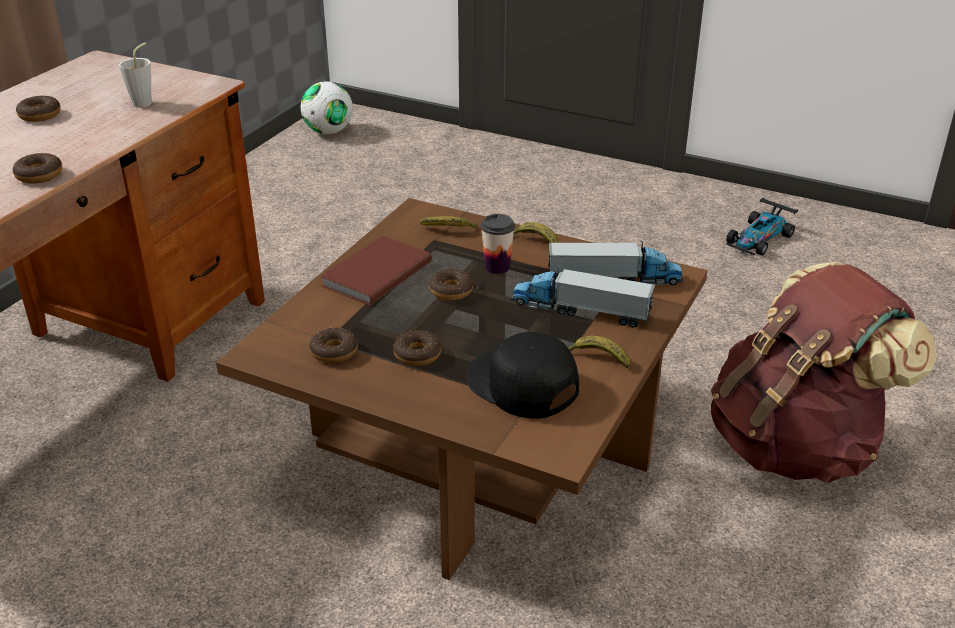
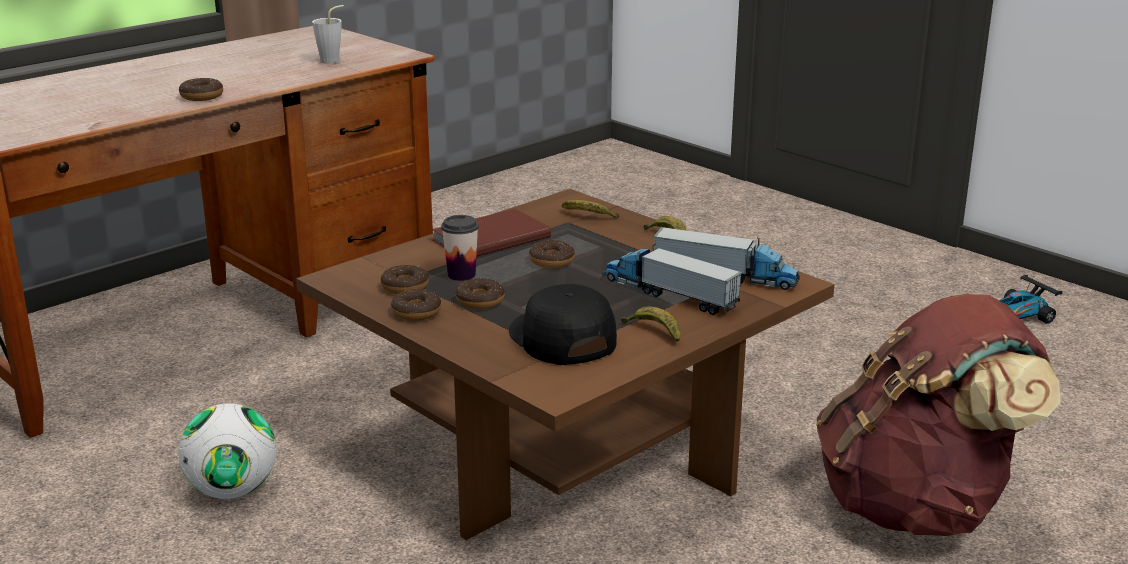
camera: 20 degrees right, 10 degrees down
(40, 115) = (238, 60): donut -> donut (416, 312)
(328, 132) = (589, 164): football -> football (232, 491)
(497, 267) = (612, 250): cup -> cup (461, 275)

